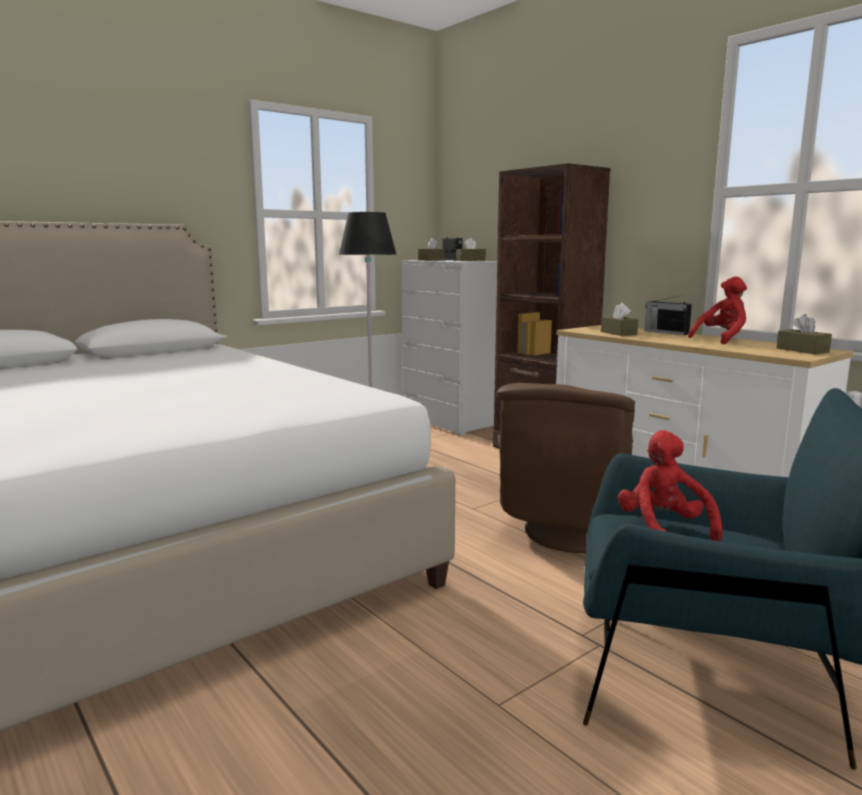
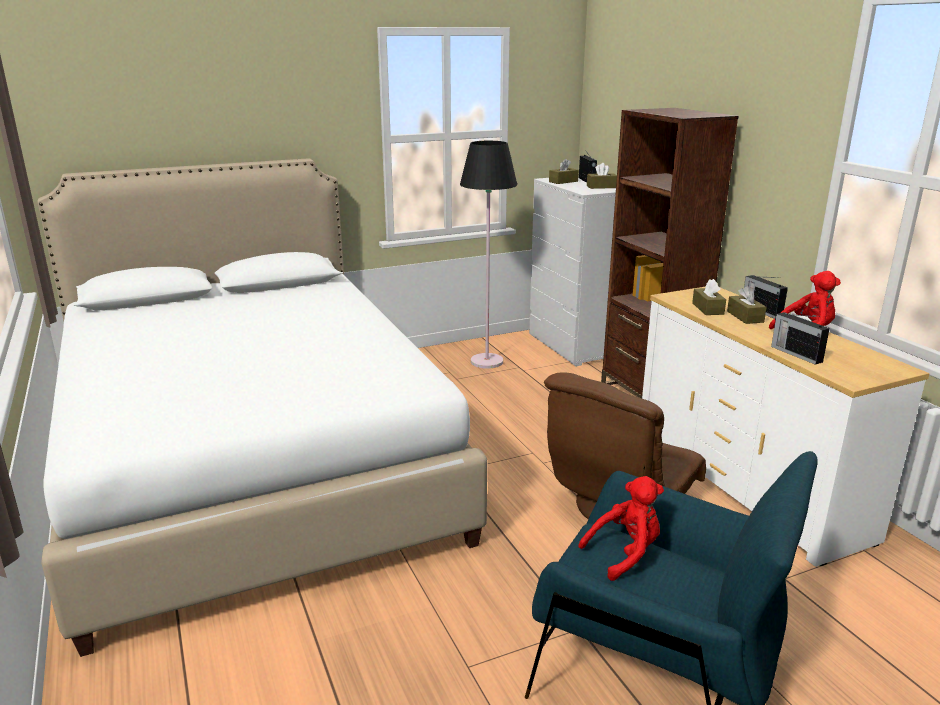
camera: 15 degrees right, 10 degrees up
(663, 529) = (625, 553): red plush toy -> red plush toy turned 60 degrees clockwise
(730, 348) = (795, 353): none -> radio
(802, 350) = (869, 367): brown tissue box -> brown tissue box (745, 316)

